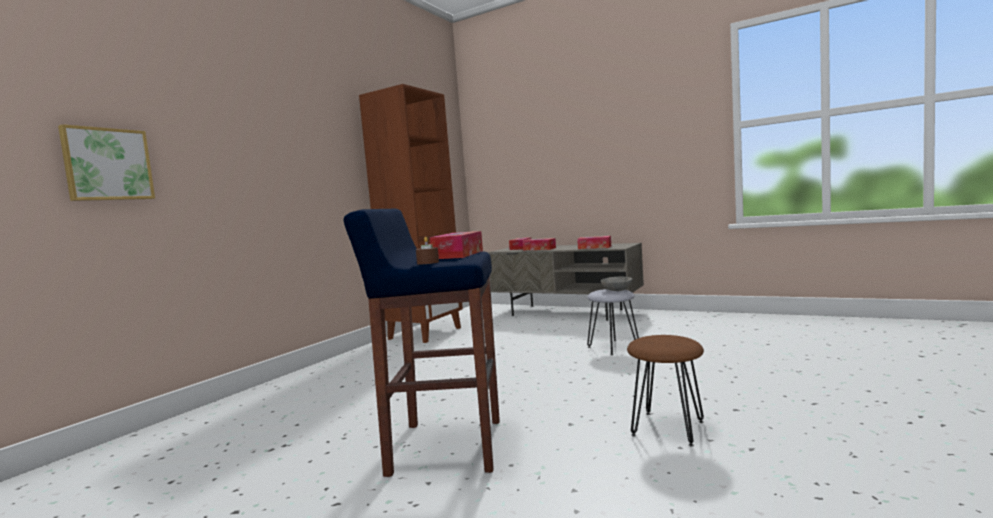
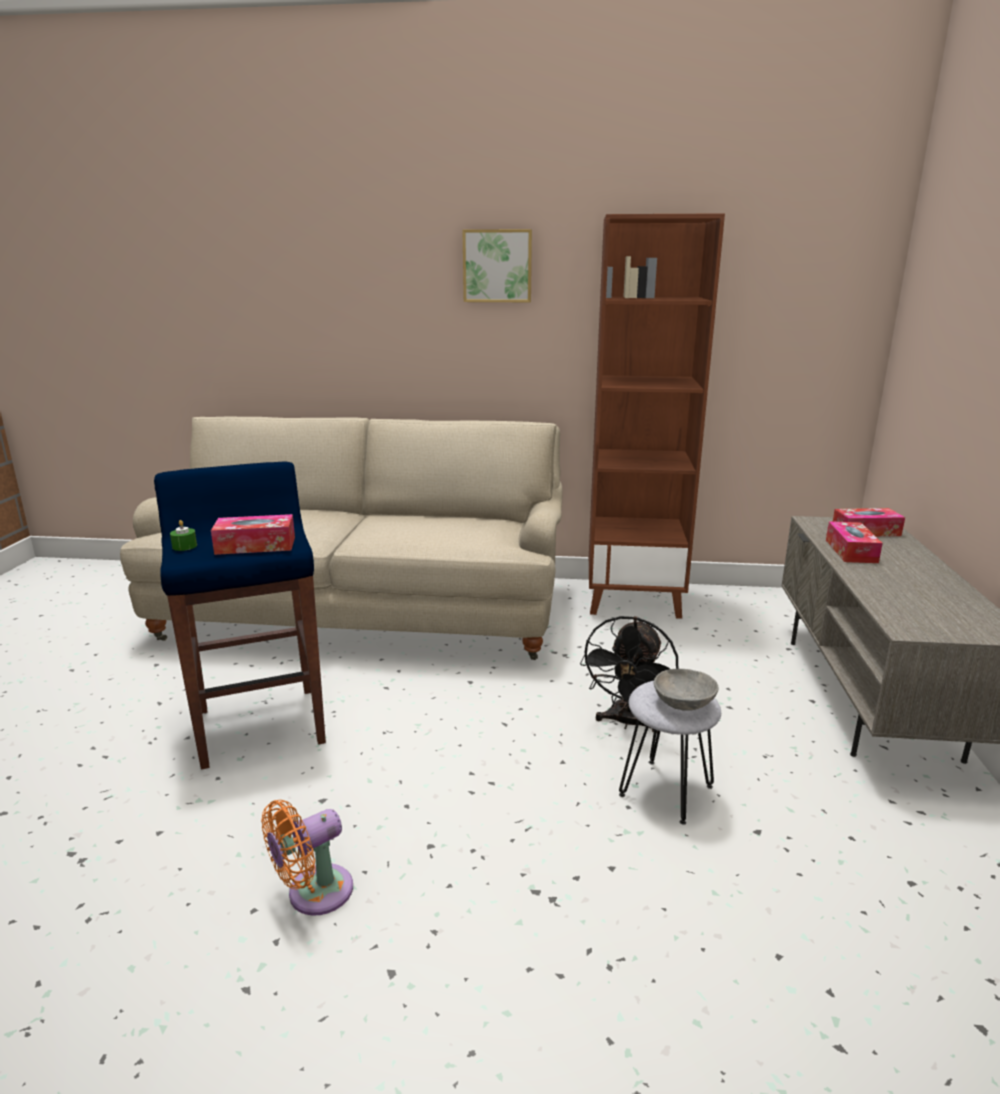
camera: 65 degrees right, 15 degrees up
(107, 164) = (280, 338): picture -> picture (497, 266)
(305, 401) = (366, 611): none -> beige sofa
(428, 262) = (184, 546): brown candle -> green candle
(551, 347) = (627, 722): none -> black fan
(594, 247) = (899, 602): tissue box -> none
(668, 428) = (314, 893): brown stool -> orange fan

